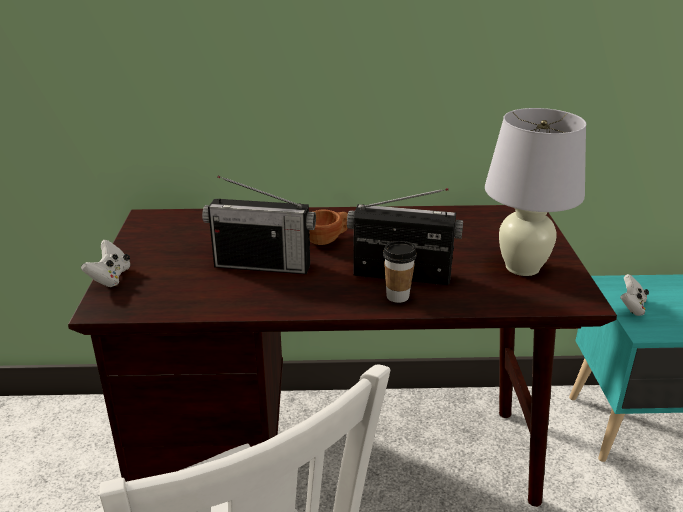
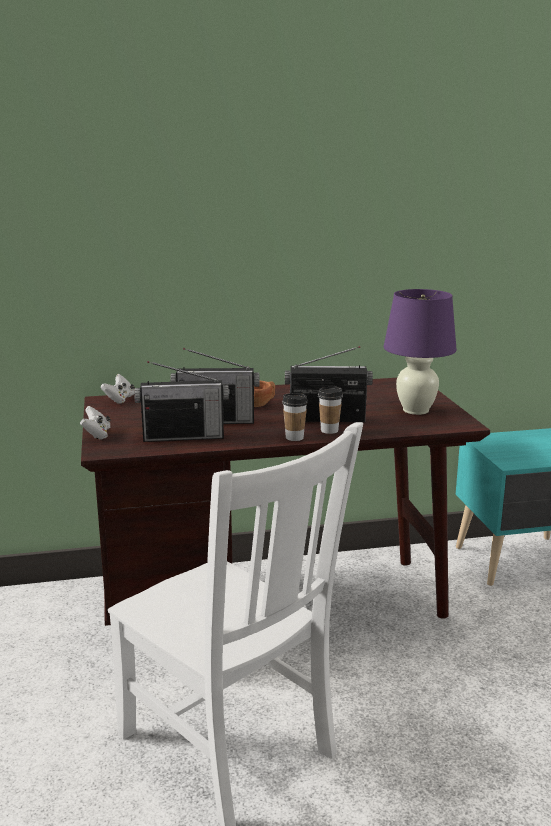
camera: 10 degrees left, 10 degrees down
(211, 290) = (183, 436): none -> radio
(348, 306) = (294, 438): none -> cup
(522, 268) = (415, 410): white table lamp -> purple table lamp
(631, 307) = (497, 450): white game controller -> white game controller (119, 400)

